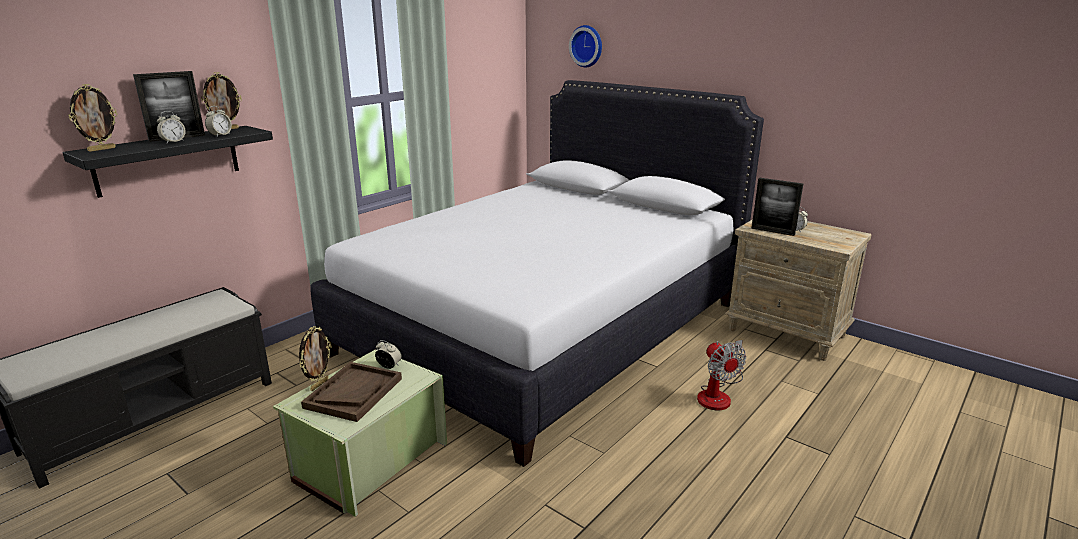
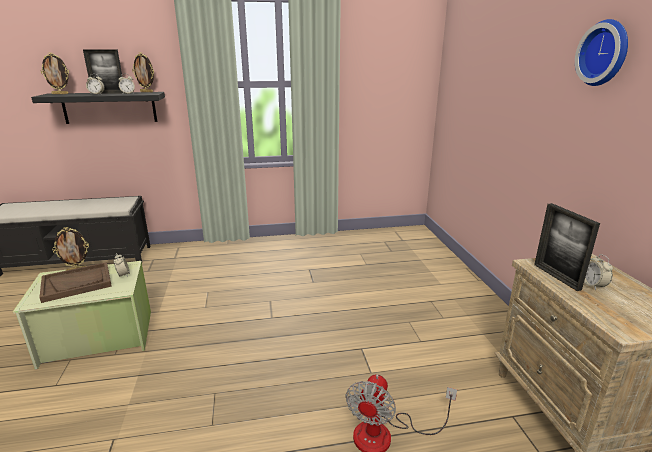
camera: 40 degrees right, 0 degrees up
(544, 326) = (335, 295): white bed -> none
(587, 46) = (475, 48): wall clock -> wall clock (605, 53)

